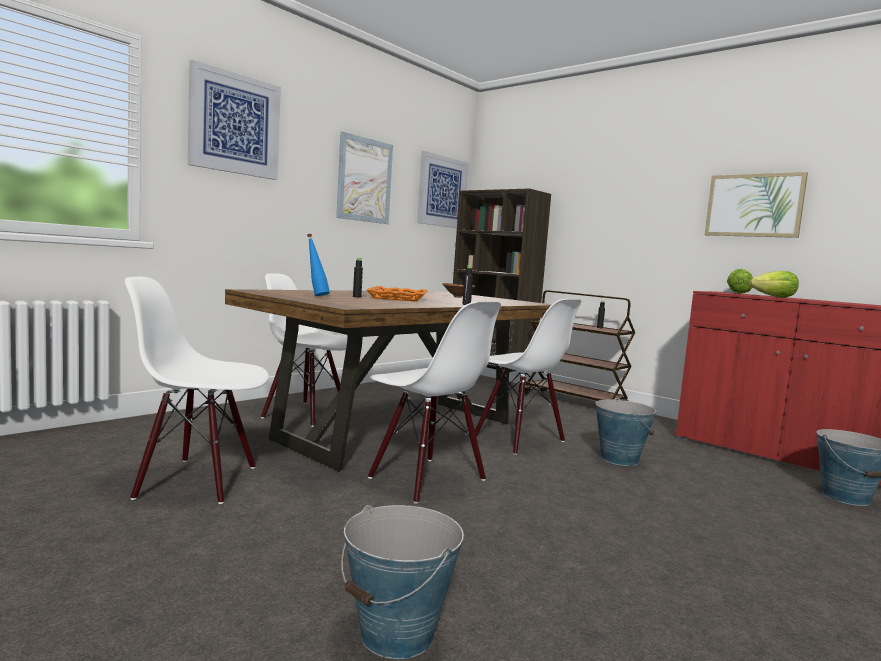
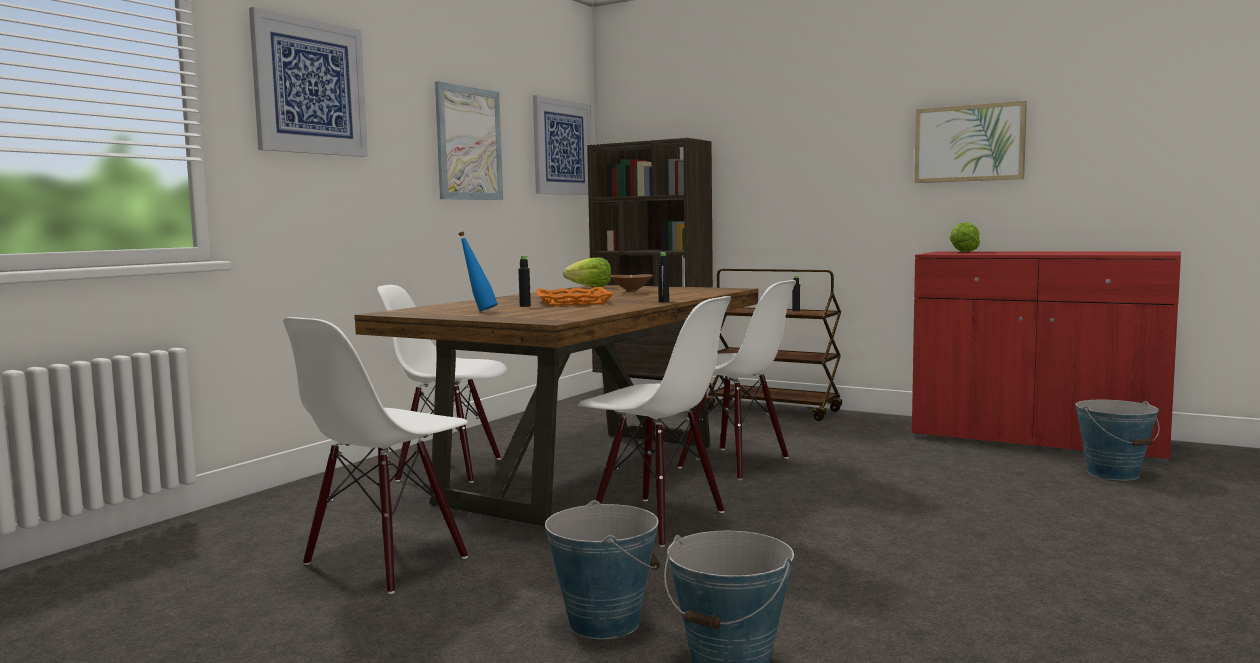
camera: 10 degrees left, 0 degrees up
(198, 481) = (386, 562): white chair -> white chair turned 45 degrees counterclockwise
(619, 459) = (860, 468): bucket -> bucket (604, 623)
(775, 297) = (1008, 253): lettuce -> lettuce (590, 287)

